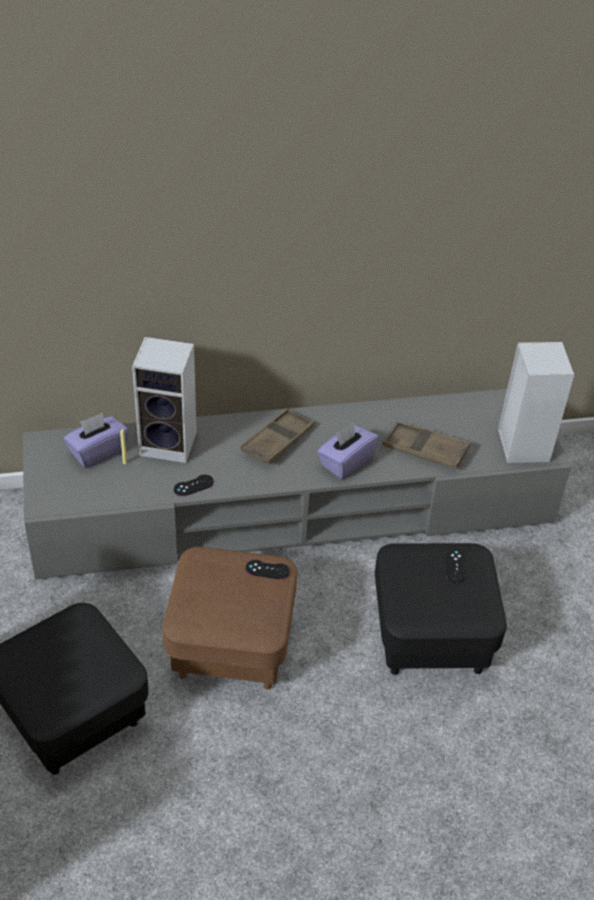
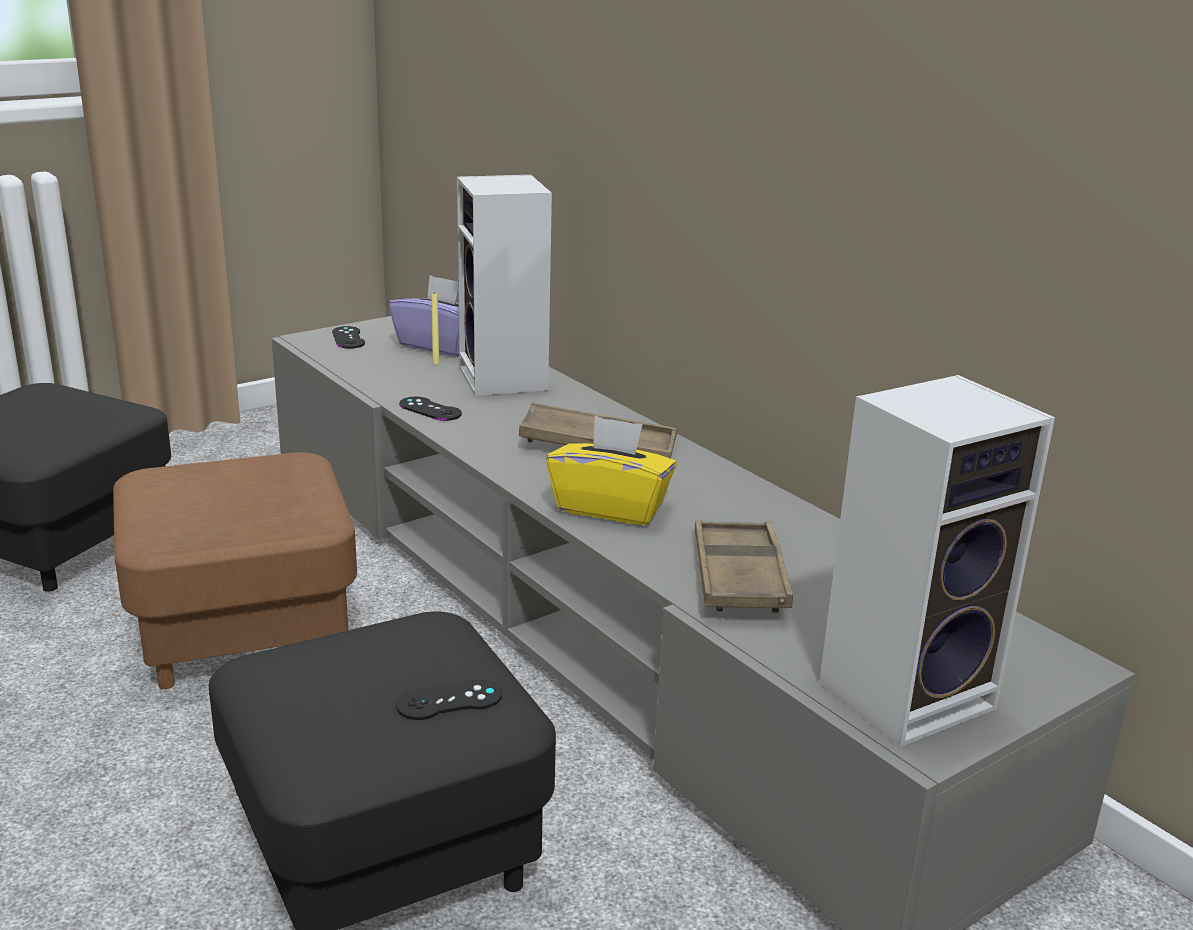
camera: 65 degrees right, 20 degrees down
(267, 570) = (303, 513): black game controller -> black game controller (348, 338)
(345, 462) = (610, 507): purple tissue box -> yellow tissue box

